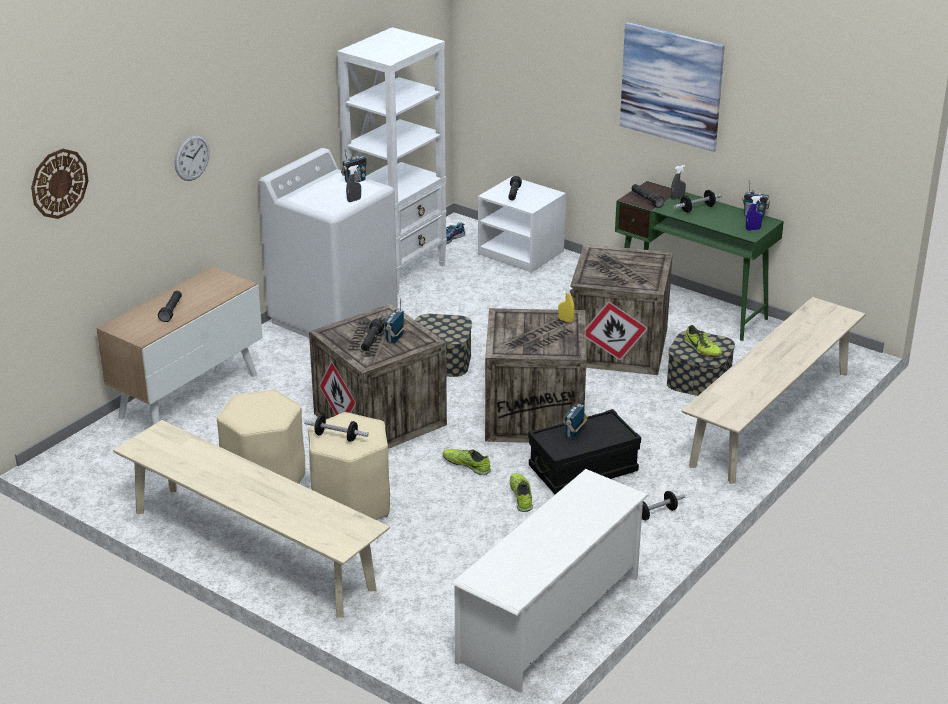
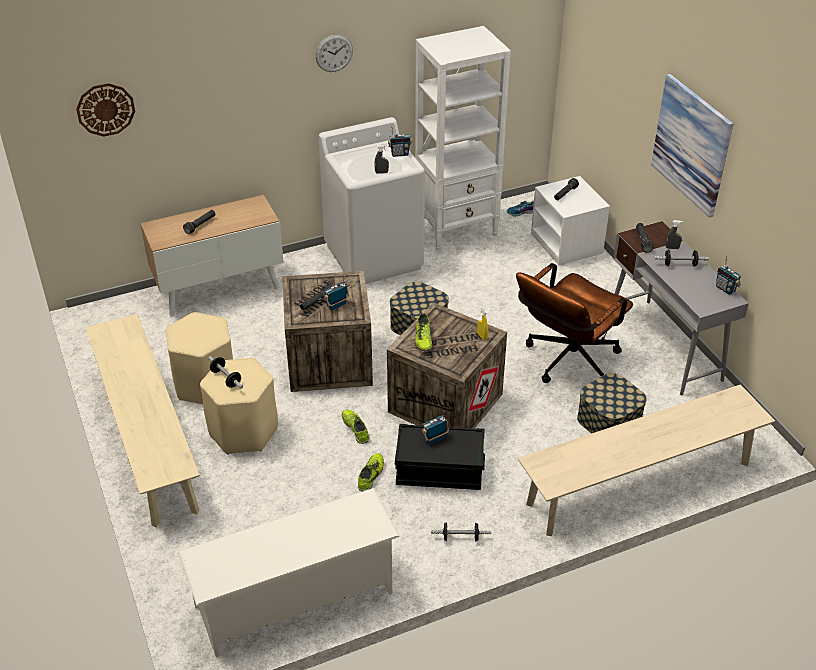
camera: 30 degrees right, 10 degrees up
(192, 157) = (247, 106): wall clock -> wall clock (334, 53)
(616, 348) = (566, 363): crate -> brown office chair
(691, 308) = (664, 346): green desk -> grey desk
(702, 350) = (611, 398): shoe -> shoe (423, 339)
(753, 229) = (710, 303): blue spray bottle -> none

